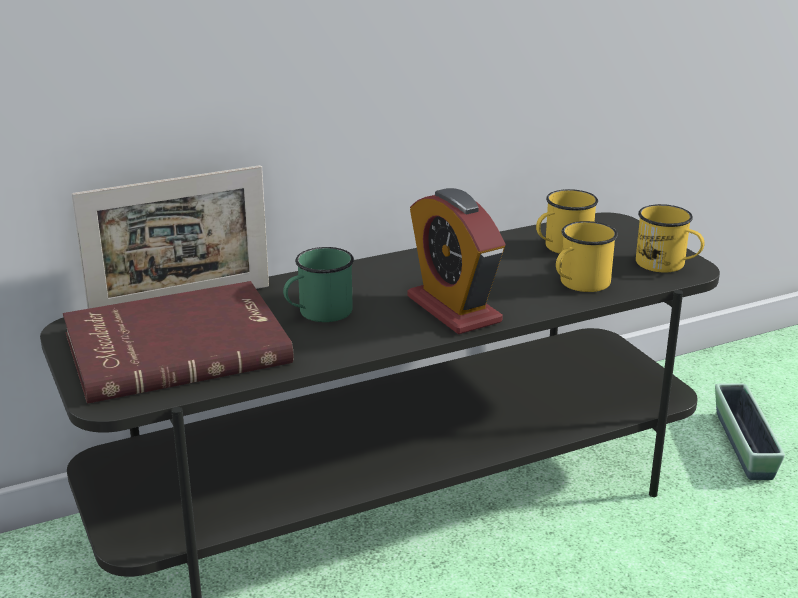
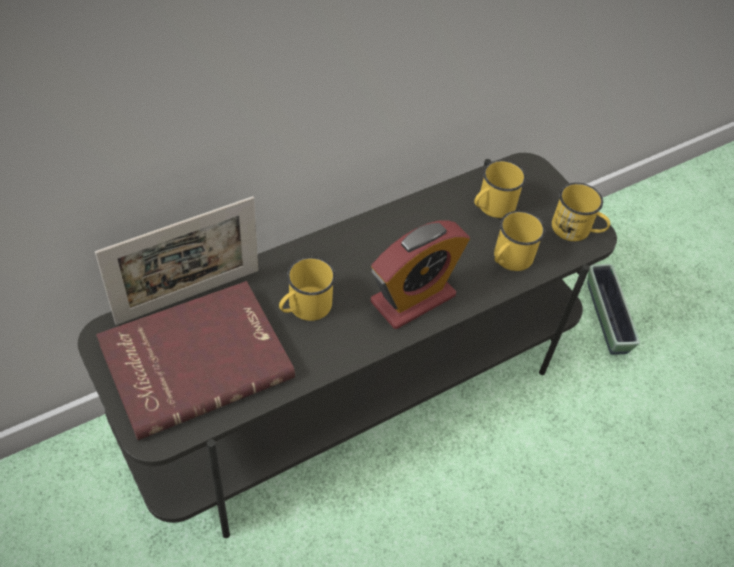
camera: 10 degrees left, 25 degrees up
(318, 313) = (304, 308): green mug -> yellow mug
(453, 309) = (413, 299): alarm clock -> alarm clock turned 90 degrees counterclockwise

